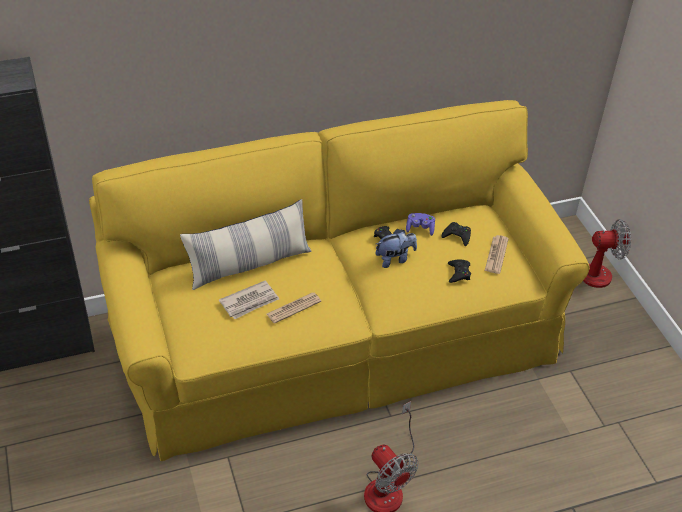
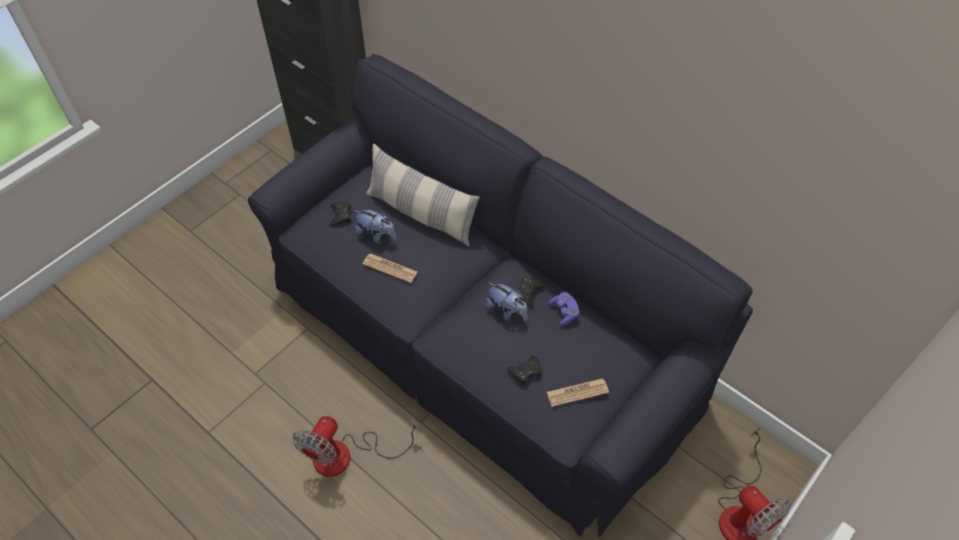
camera: 60 degrees right, 10 degrees up
(250, 302) = (376, 236): newspaper -> plush toy
(337, 339) = (478, 338): yellow sofa -> black sofa
(457, 236) = (578, 347): black game controller -> black game controller (340, 215)

